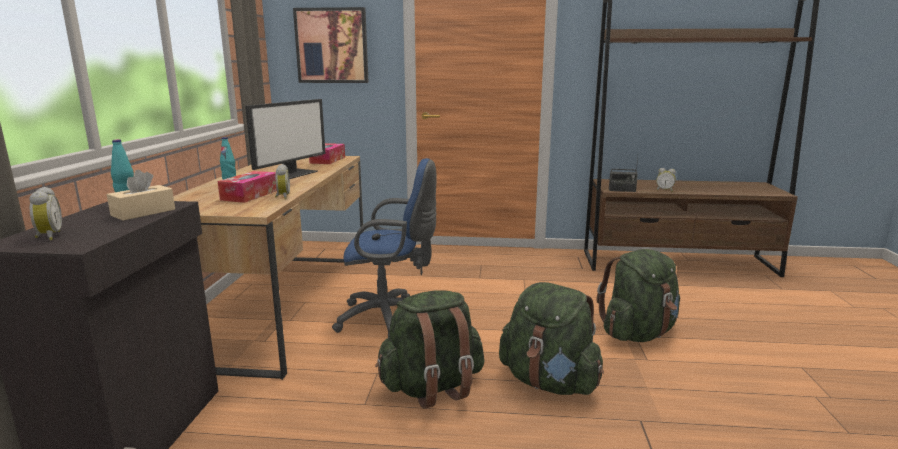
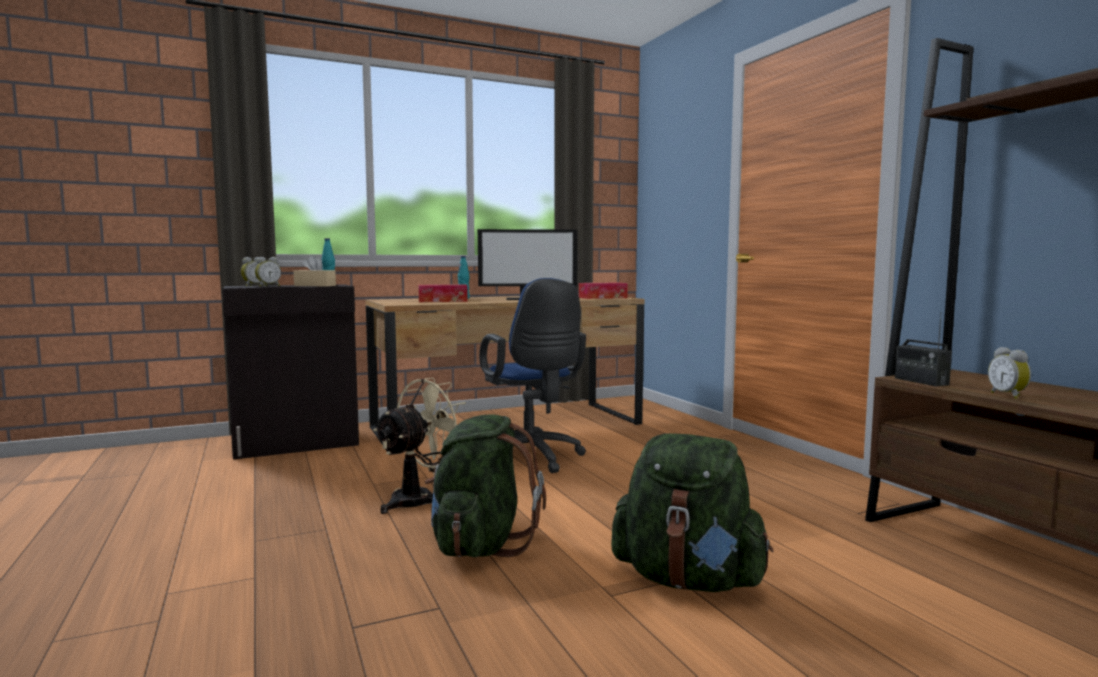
camera: 60 degrees right, 10 degrees down
(282, 197) = (446, 303): alarm clock -> alarm clock (268, 286)
(332, 46) = (676, 183): picture -> none
(432, 387) = (420, 499): green backpack -> beige fan

